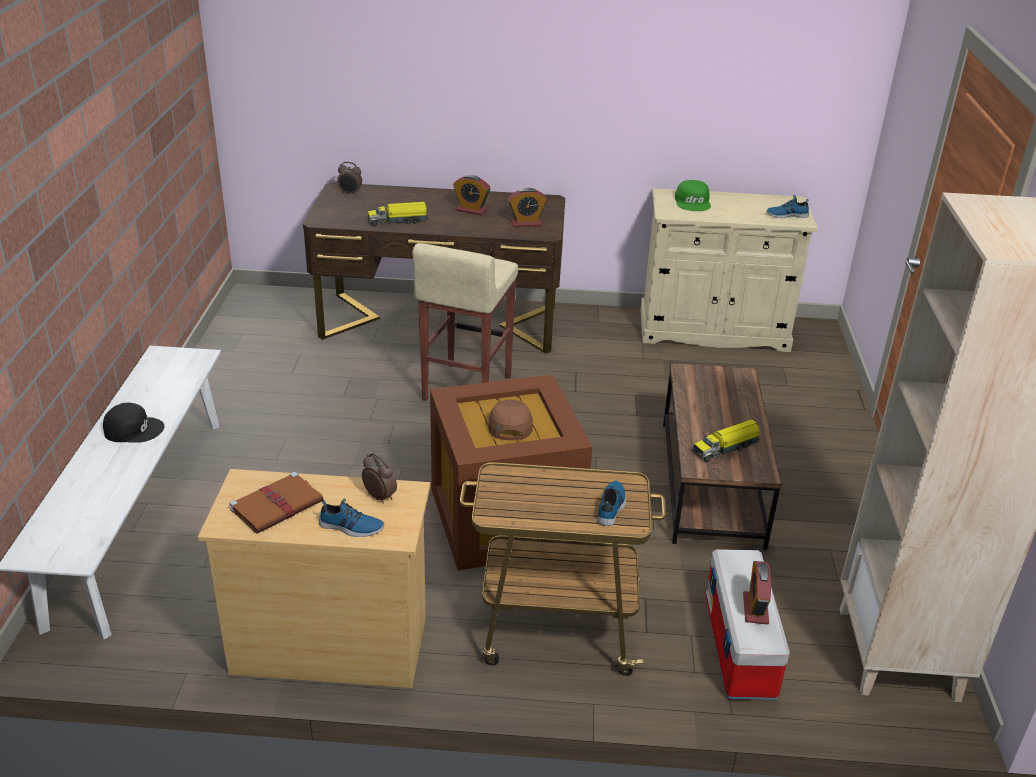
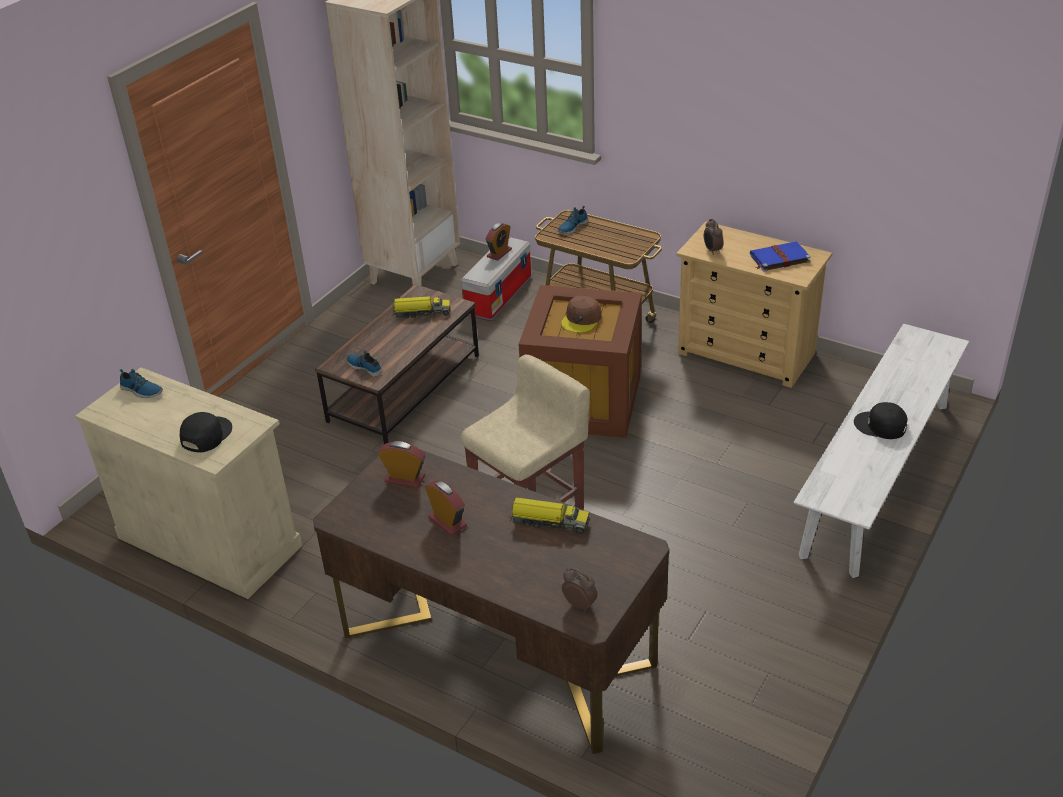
camera: 150 degrees left, 5 degrees up
(278, 505) = (778, 258): brown book -> blue book
(351, 527) = (737, 238): shoe -> shoe (365, 367)
(693, 202) = (205, 435): green cap -> black cap

